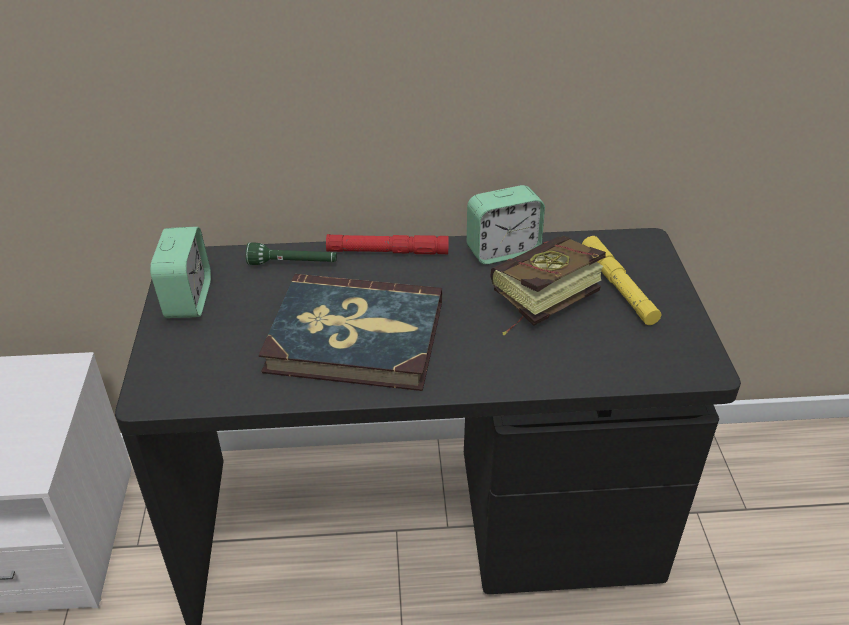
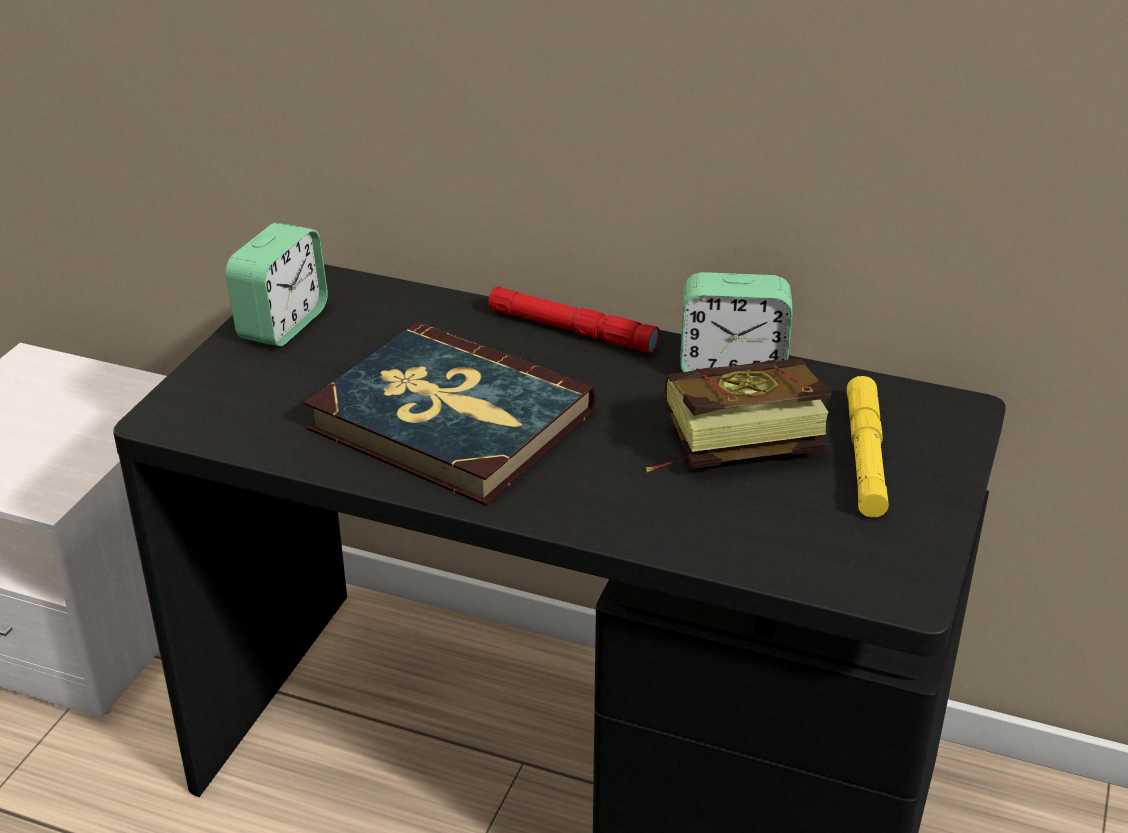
camera: 25 degrees right, 5 degrees down
(293, 264) = (438, 315): green flashlight -> none

